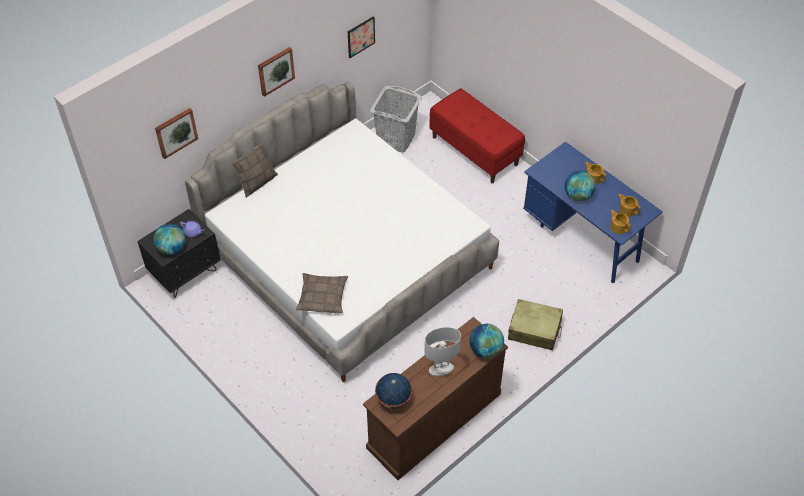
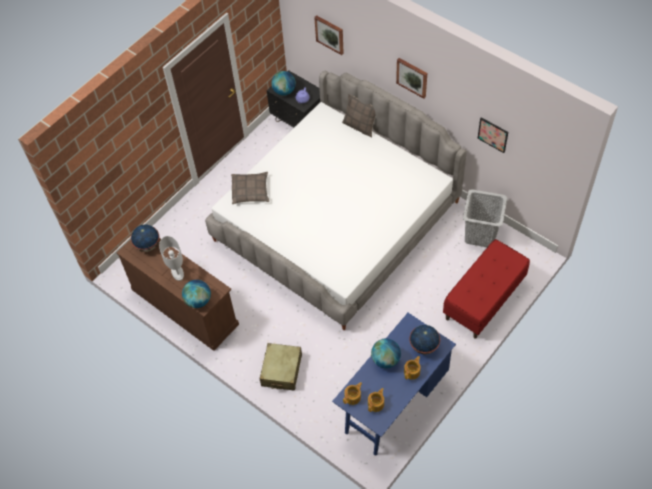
camera: 85 degrees right, 5 degrees up
(565, 164) = (424, 346): none -> globe

